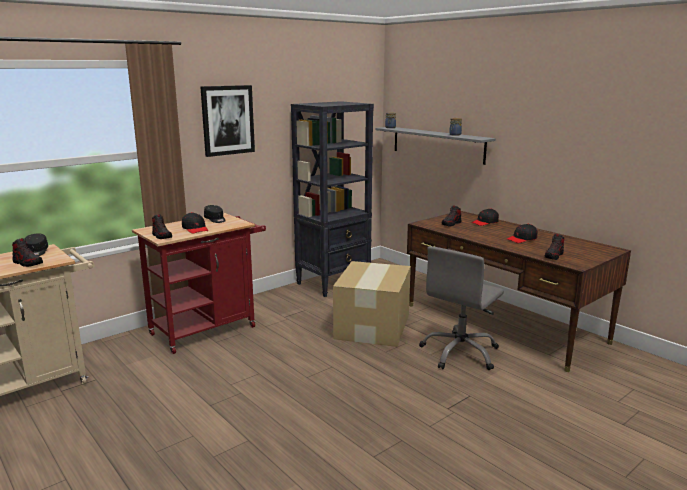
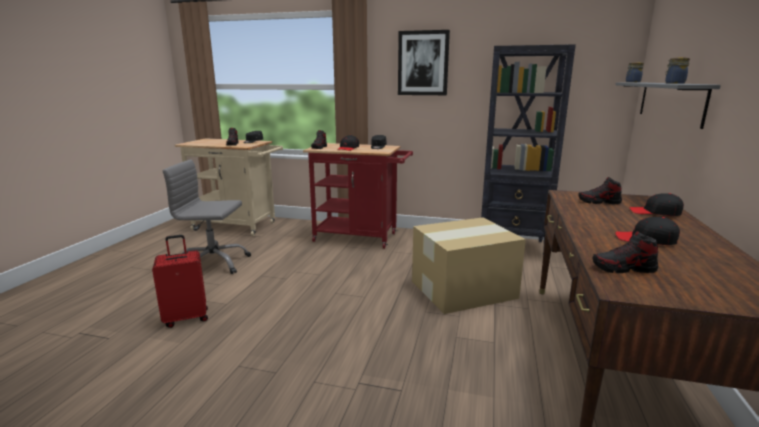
camera: 55 degrees right, 0 degrees up
(247, 471) = (186, 318): none -> red suitcase
(460, 353) = (488, 354): grey office chair -> grey office chair (213, 263)

